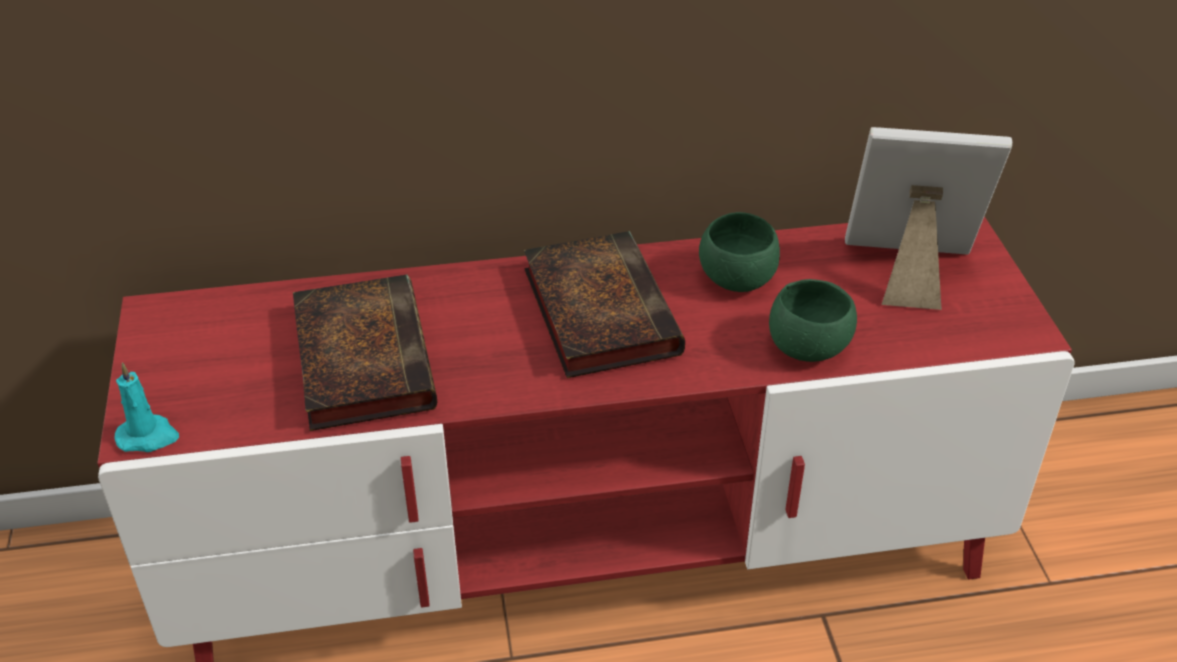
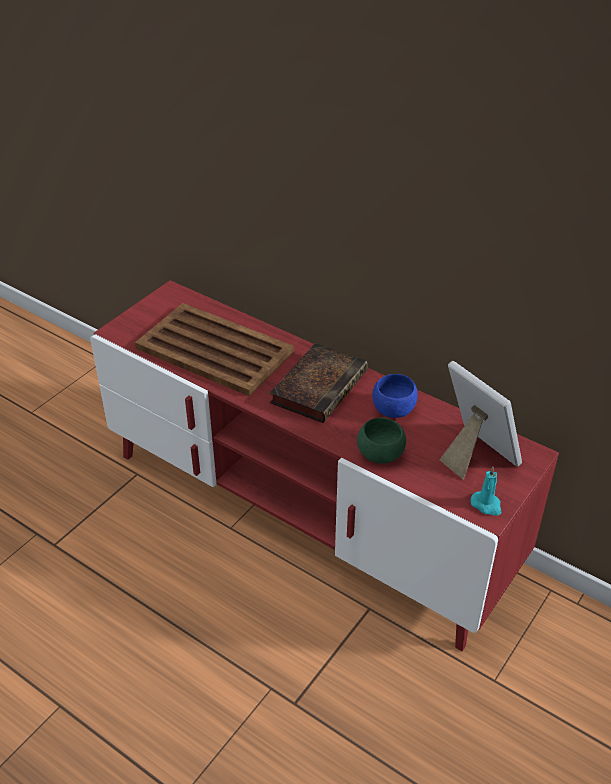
camera: 45 degrees right, 0 degrees up
(148, 436) = (116, 333): turquoise candle -> turquoise candle (487, 505)
(361, 357) = (213, 349): book -> brown tray
(736, 279) = (393, 409): green bowl -> blue bowl

